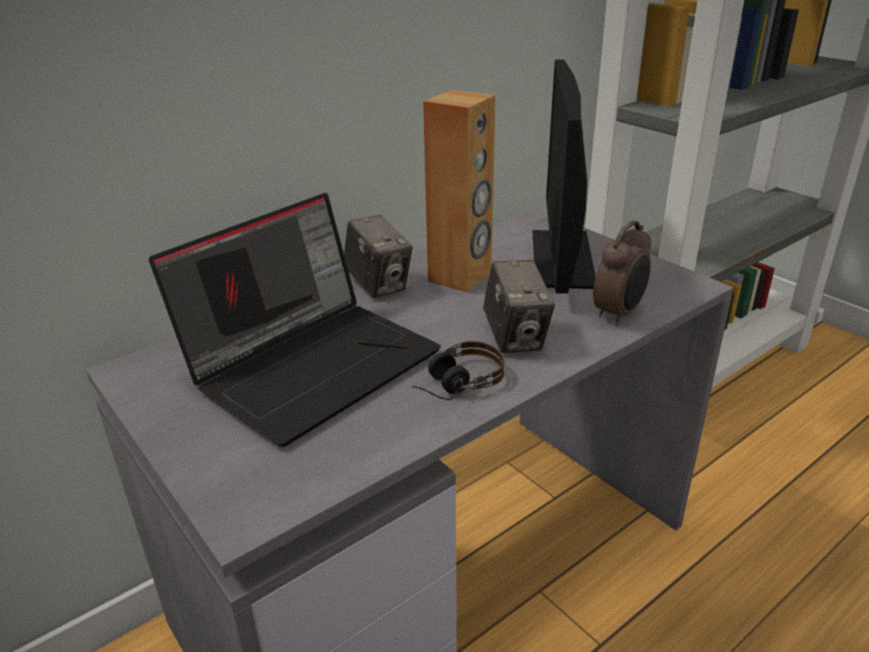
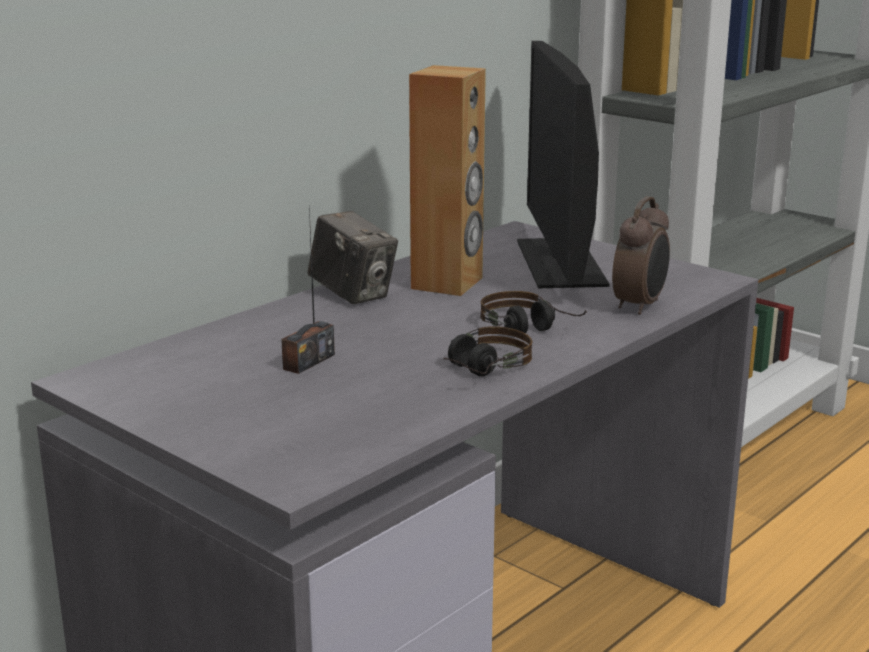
camera: 10 degrees left, 10 degrees down
(313, 363) = (308, 361): laptop -> radio
(515, 338) = (532, 330): camera -> headphones

